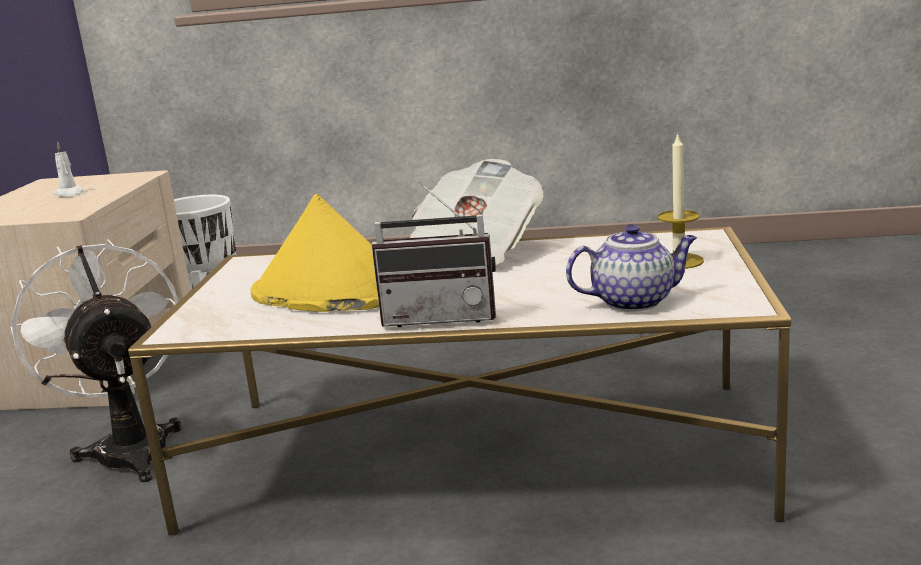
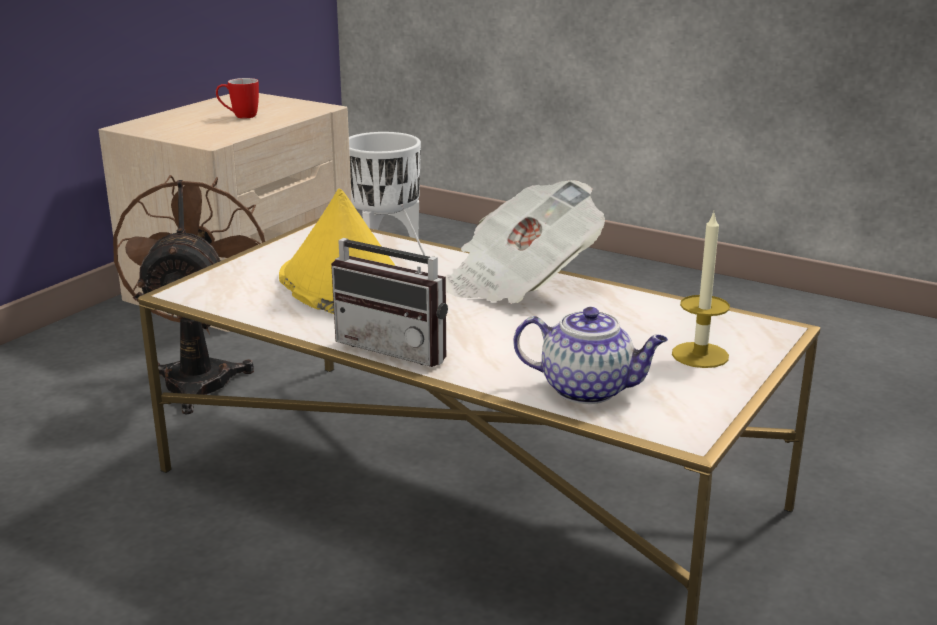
camera: 25 degrees right, 5 degrees up
(70, 194) = (239, 116): white candle -> mug
(129, 447) = (201, 376): white fan -> brown fan

